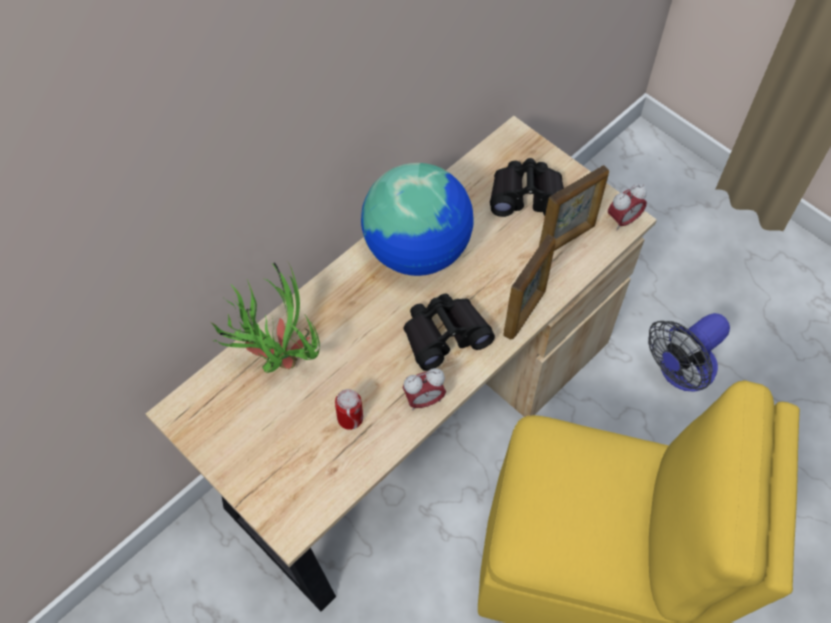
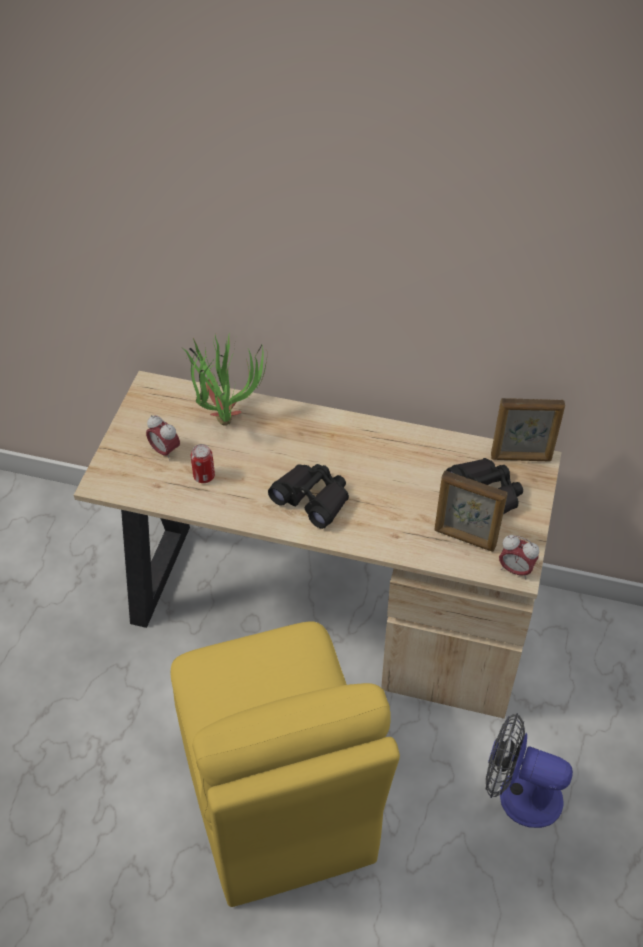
camera: 60 degrees right, 10 degrees down
(418, 251) = (376, 450): globe -> none
(424, 400) = (247, 511): alarm clock -> alarm clock (165, 451)
(525, 312) = (370, 540): picture frame -> picture frame (521, 458)

